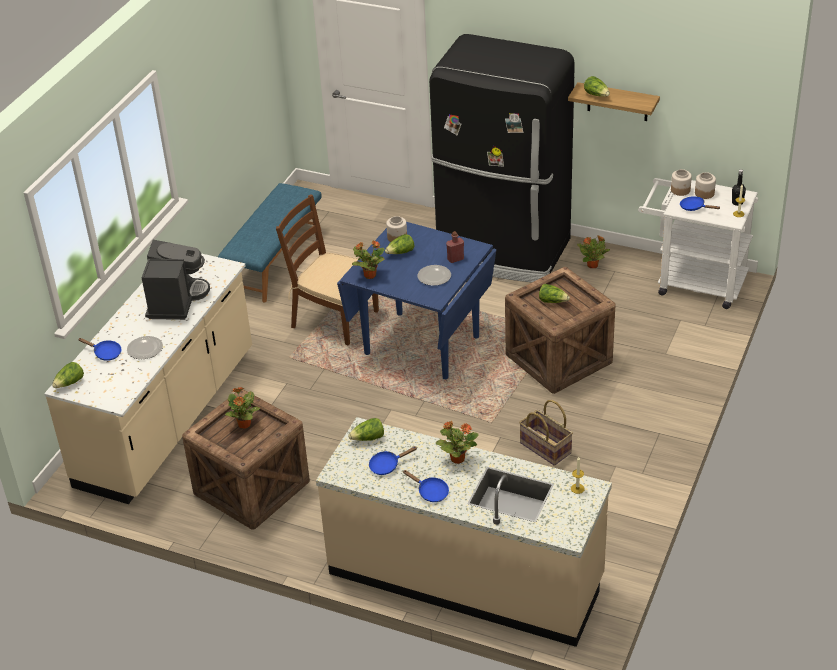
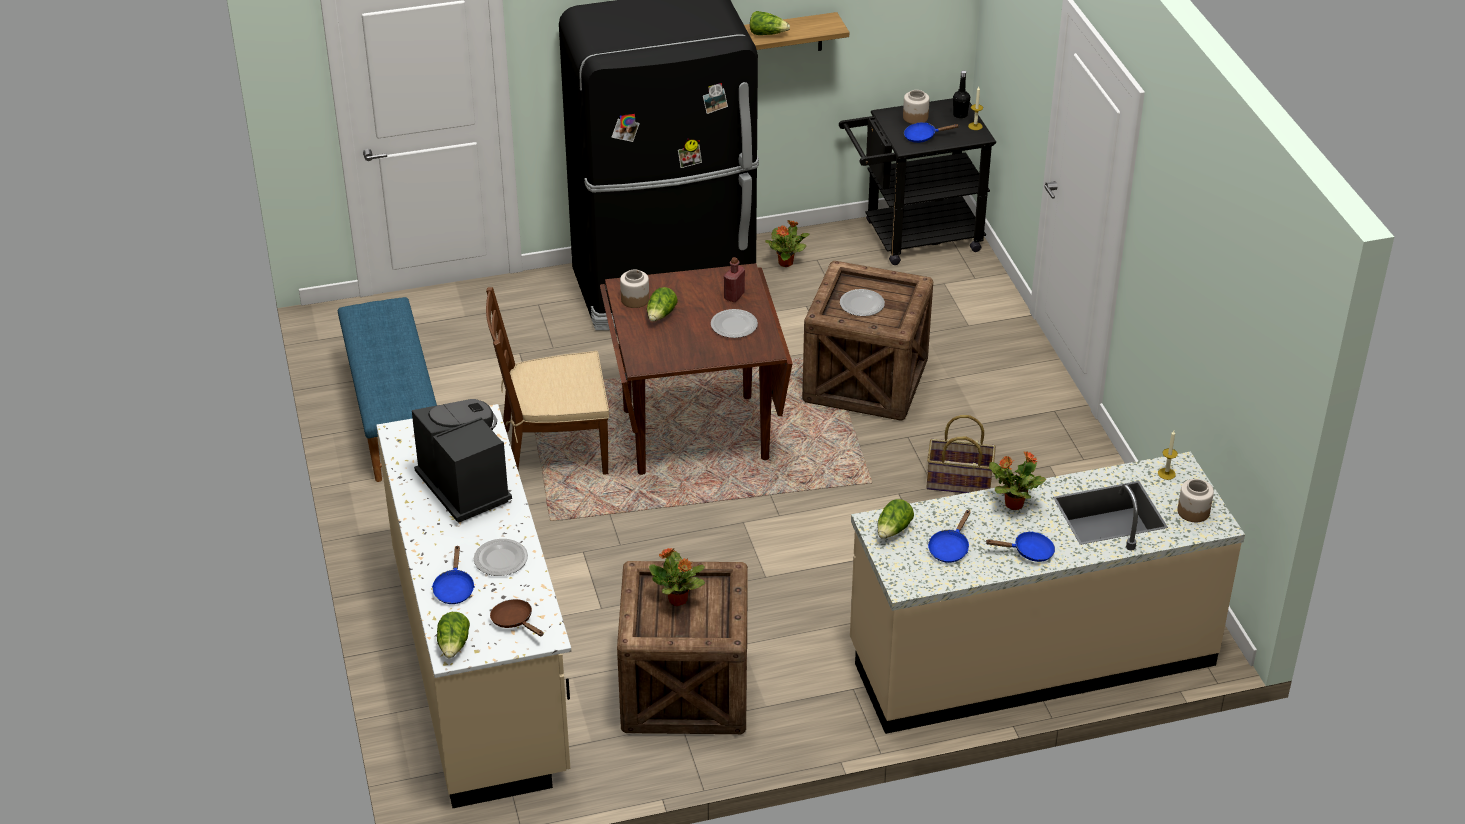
camera: 40 degrees left, 0 degrees up
(105, 353) = (454, 588): blue frying pan -> blue frying pan turned 105 degrees clockwise
(112, 386) = (515, 621): none -> brown frying pan
(369, 275) = (656, 356): potted plant -> none
(421, 346) = (695, 435): blue dining table -> brown dining table
(552, 301) = (861, 304): lettuce -> plate
(680, 190) = (888, 123): jar -> jar (1194, 511)
(693, 282) = (912, 237): white cart -> black cart

